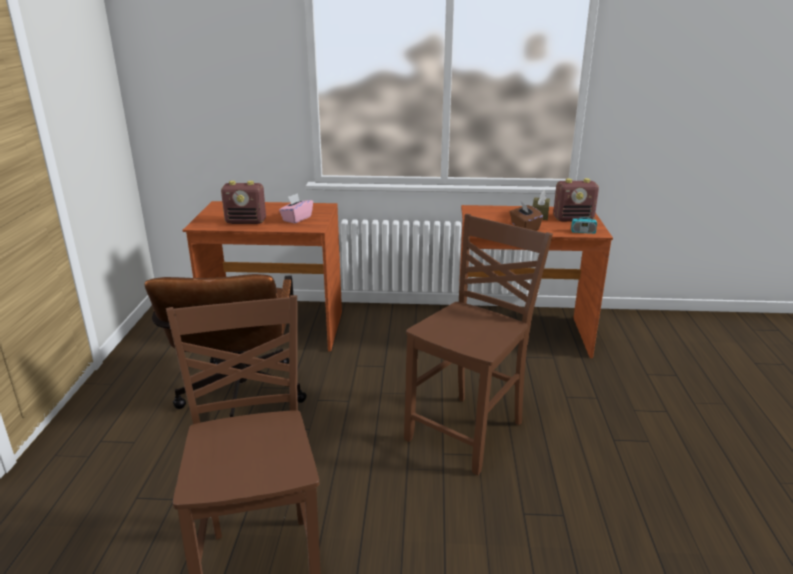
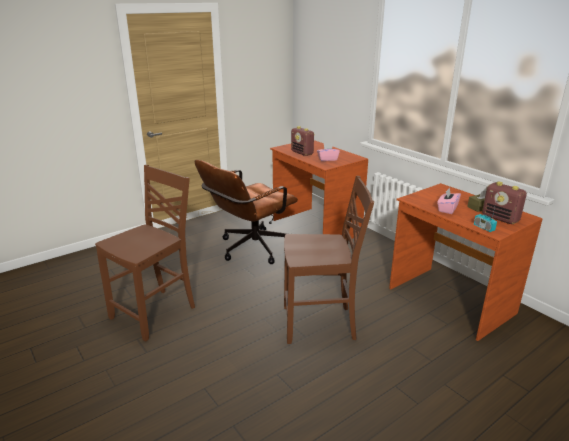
camera: 50 degrees right, 0 degrees up
(524, 227) = (447, 209): brown tissue box -> pink tissue box

